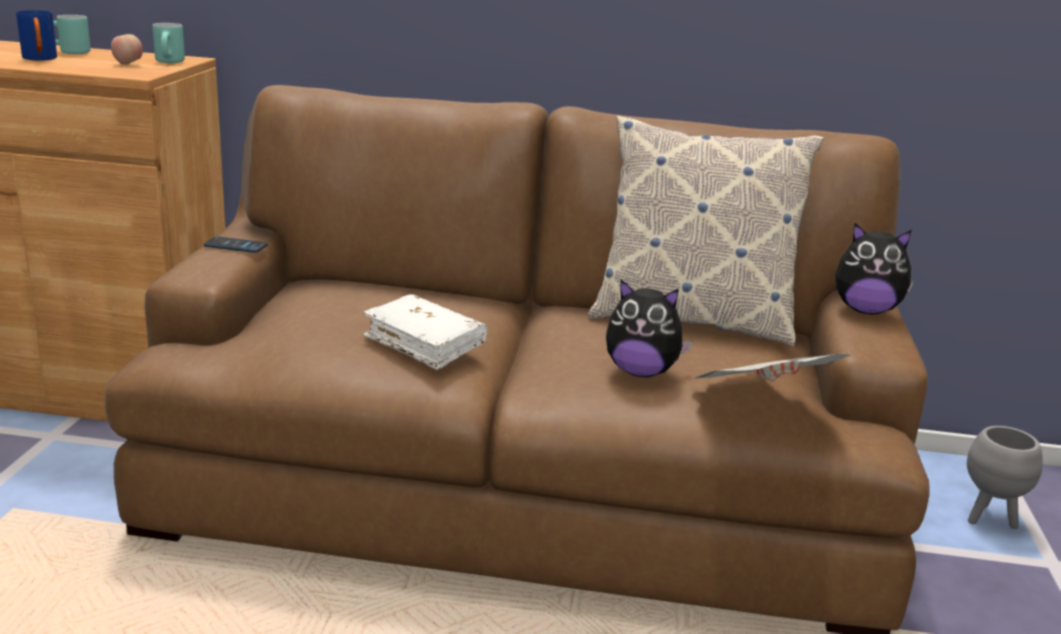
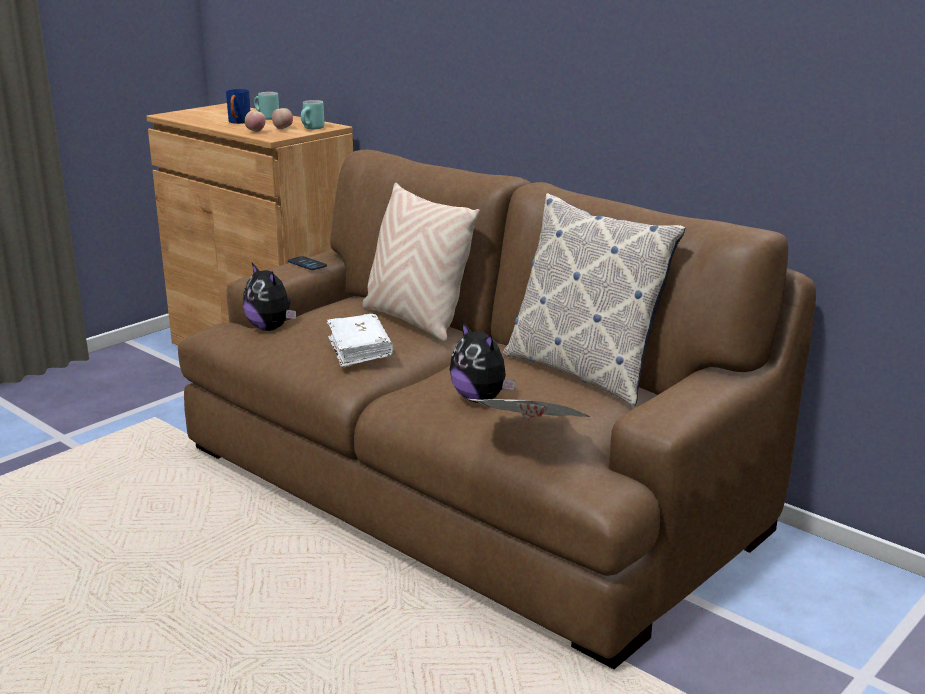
camera: 35 degrees right, 0 degrees up
(97, 69) = (256, 132): none -> apple
(433, 296) = (415, 321): none -> beige pillow
(866, 310) = (702, 388): plush toy -> plush toy (271, 328)
(989, 519) = (851, 625): grey planter -> none

